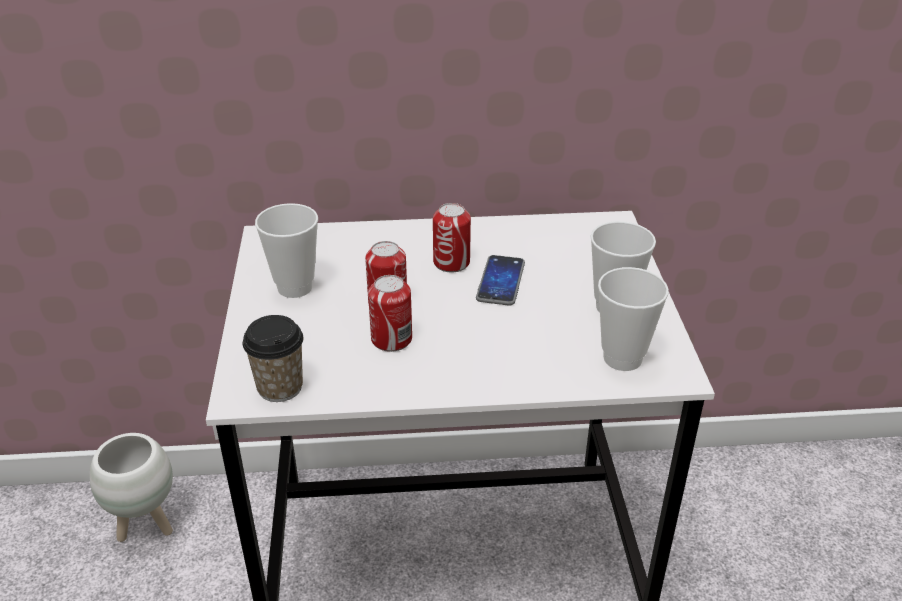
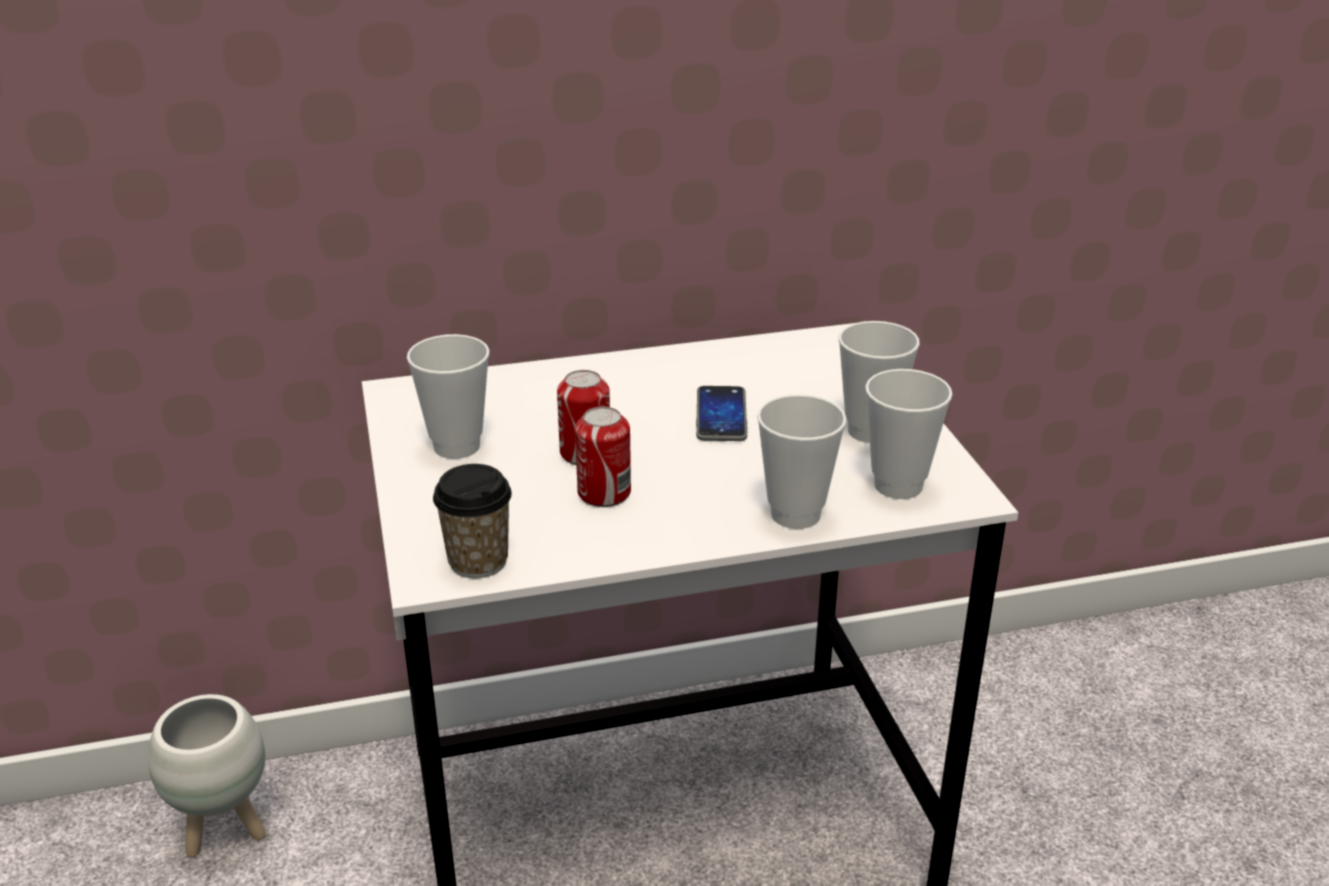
camera: 10 degrees left, 5 degrees down
(451, 262) = (651, 400): can -> none
(533, 375) = (795, 514): none -> cup

